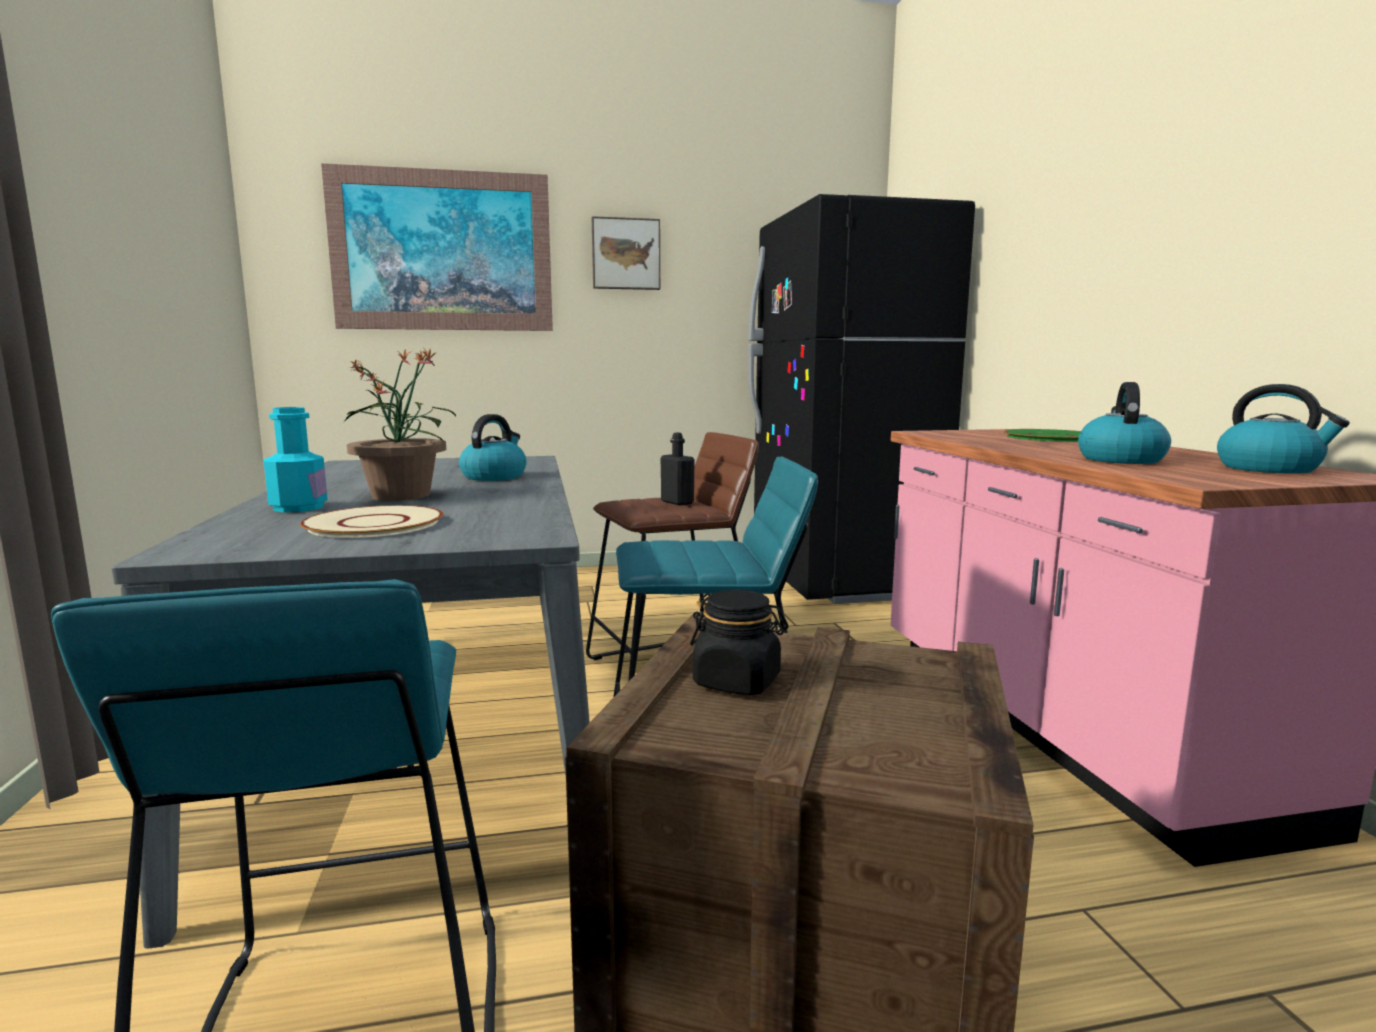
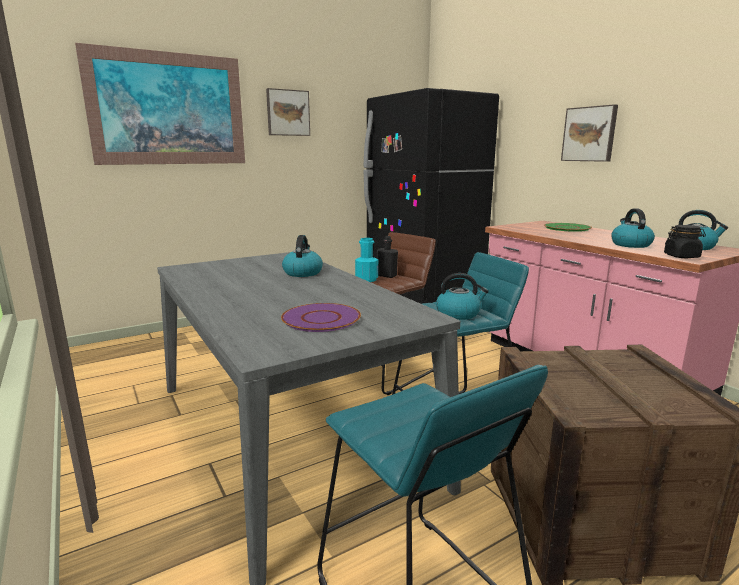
camera: 20 degrees left, 5 degrees up
(298, 507) = (242, 311): turquoise bottle -> turquoise bottle (366, 279)
(374, 524) = (321, 319): beige plate -> purple plate
(401, 495) = (282, 294): potted plant -> none
(692, 558) = (458, 314): none -> kettle
(737, 682) = (572, 380): black jar -> black jar (681, 256)
(1114, 254) = (589, 134): none -> picture

